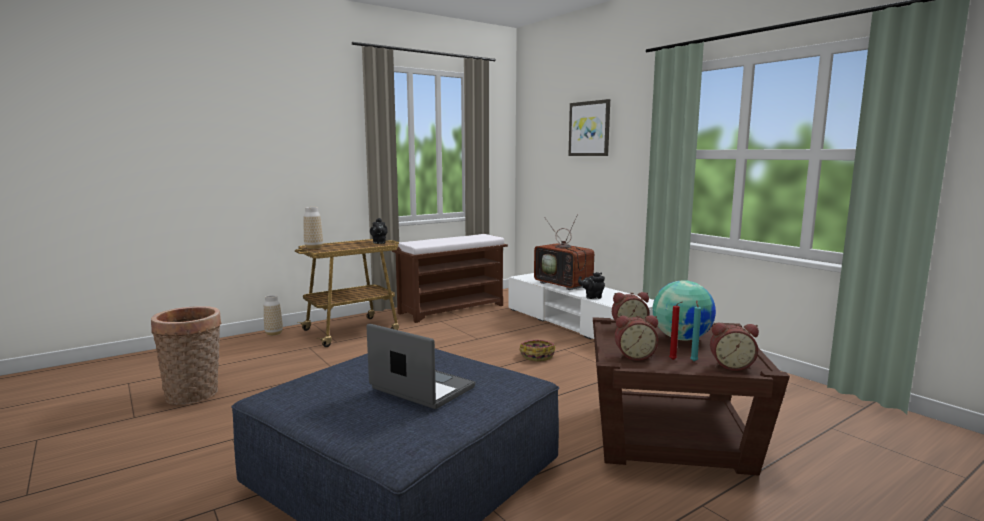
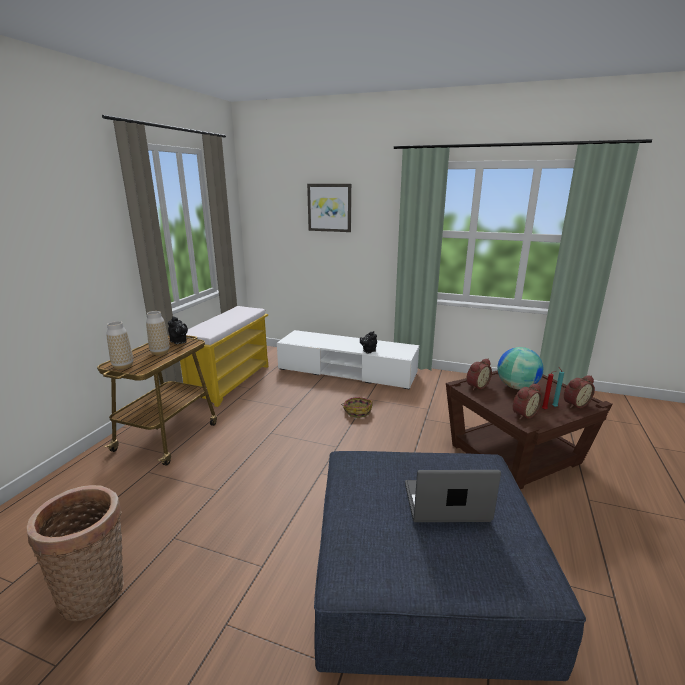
camera: 35 degrees left, 10 degrees up
(274, 333) = (80, 468): vase -> vase (160, 352)
(452, 309) = (230, 381): brown bench -> yellow bench
(566, 285) = (332, 342): television -> none

